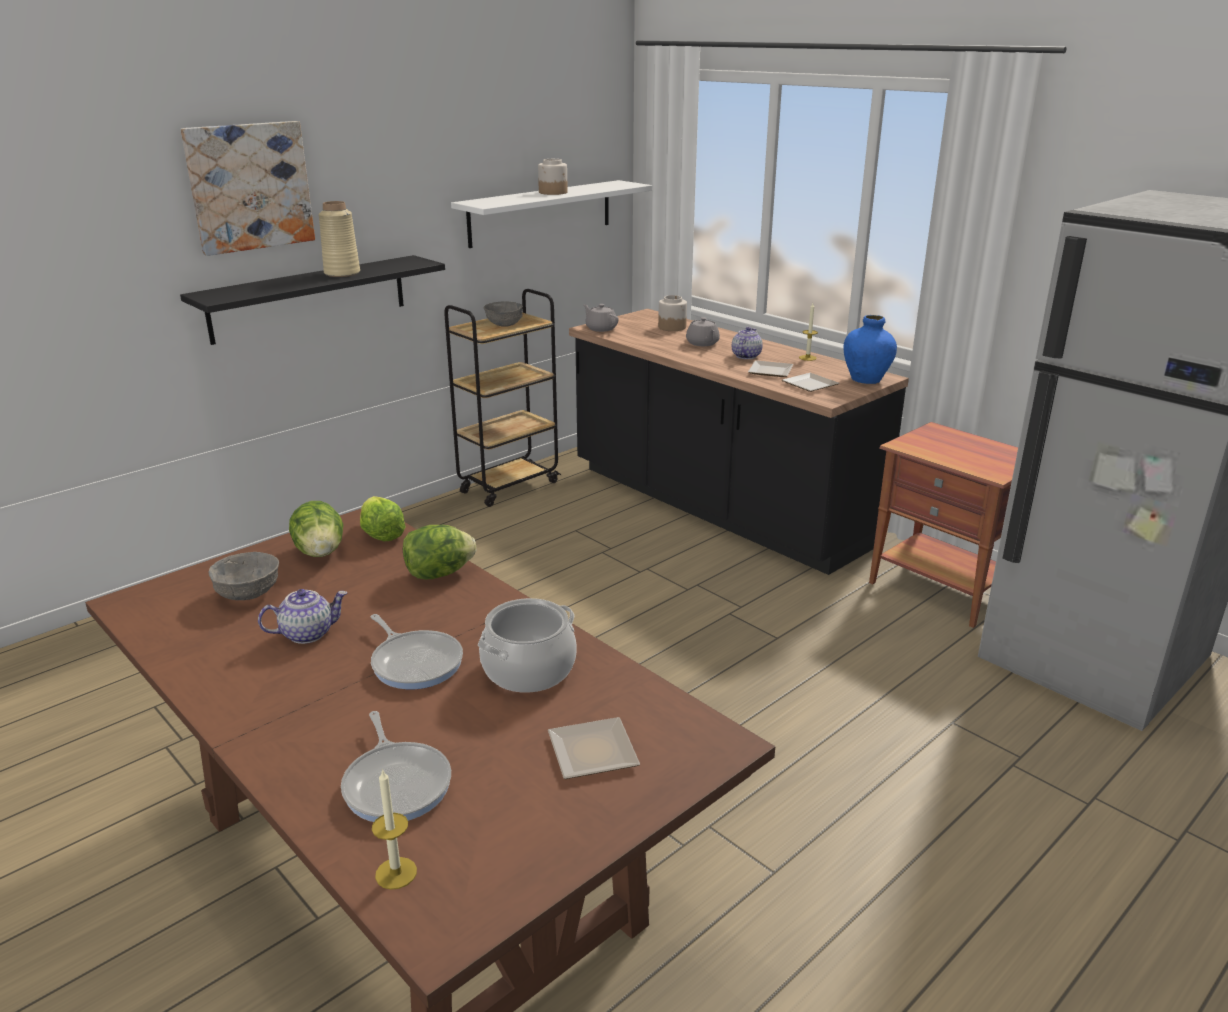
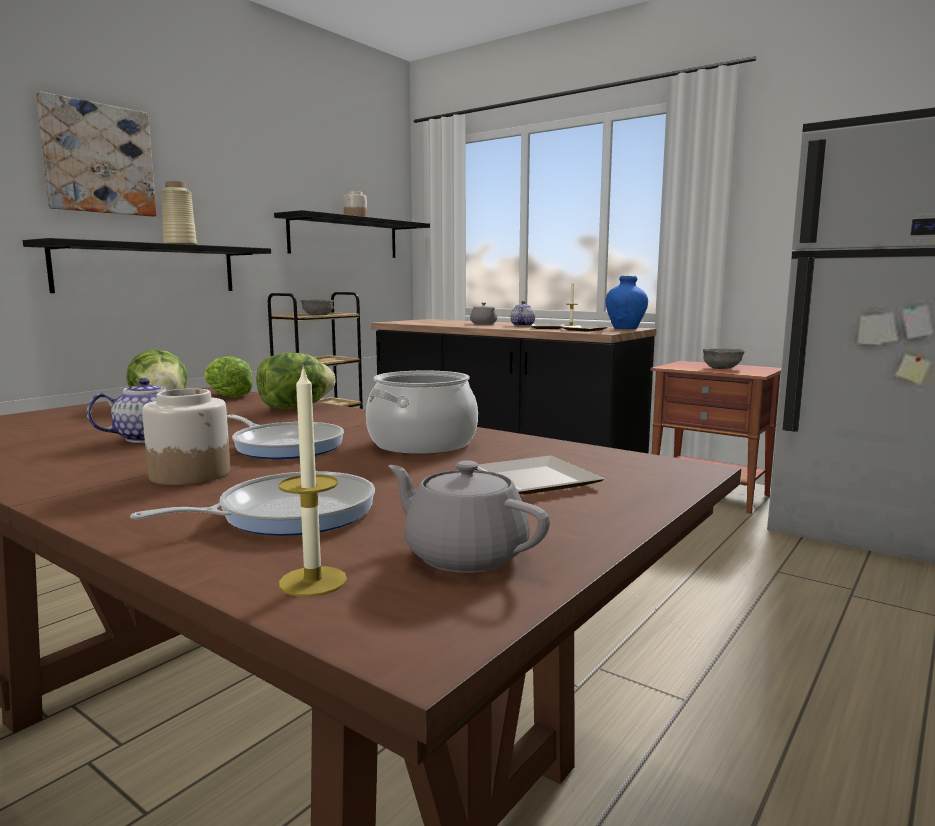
camera: 10 degrees left, 15 degrees down
(247, 594) = (74, 423): grey bowl -> grey bowl (722, 368)
(397, 783) = (289, 514): frying pan -> frying pan turned 90 degrees counterclockwise
(541, 213) = (344, 237): white shelf -> black shelf
(601, 328) = (397, 322): grey teapot -> grey teapot (464, 555)
(672, 327) = (454, 321): jar -> jar (190, 474)

